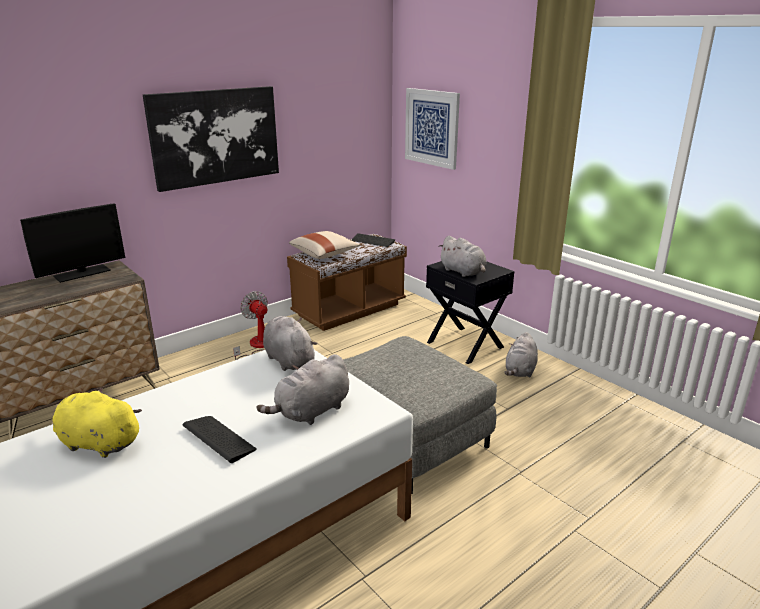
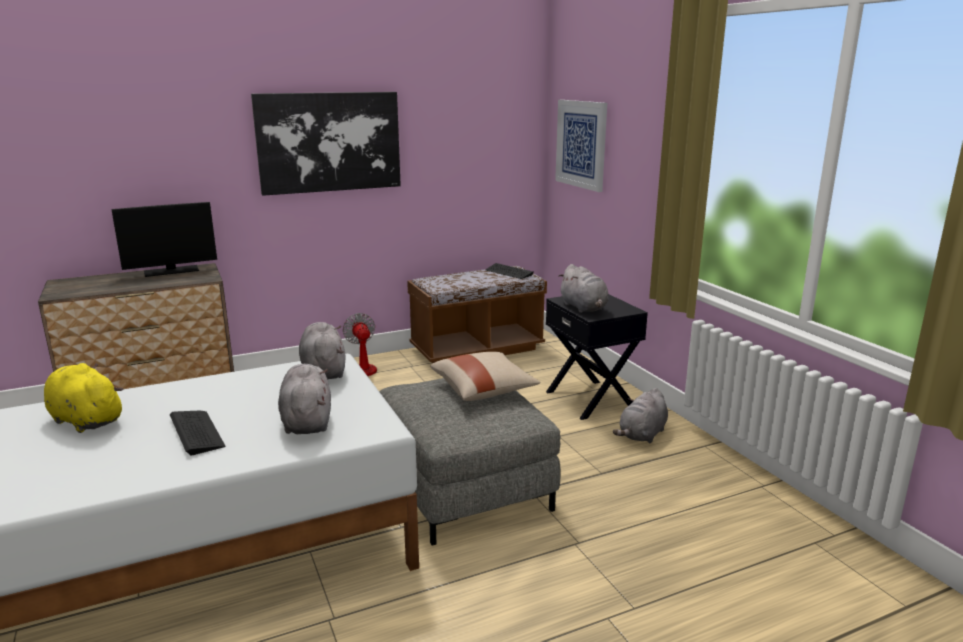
camera: 15 degrees right, 5 degrees down
(311, 412) = (307, 421): grey plush toy -> grey plush toy turned 105 degrees clockwise
(325, 254) = (446, 280): beige pillow -> beige pillow (484, 390)

